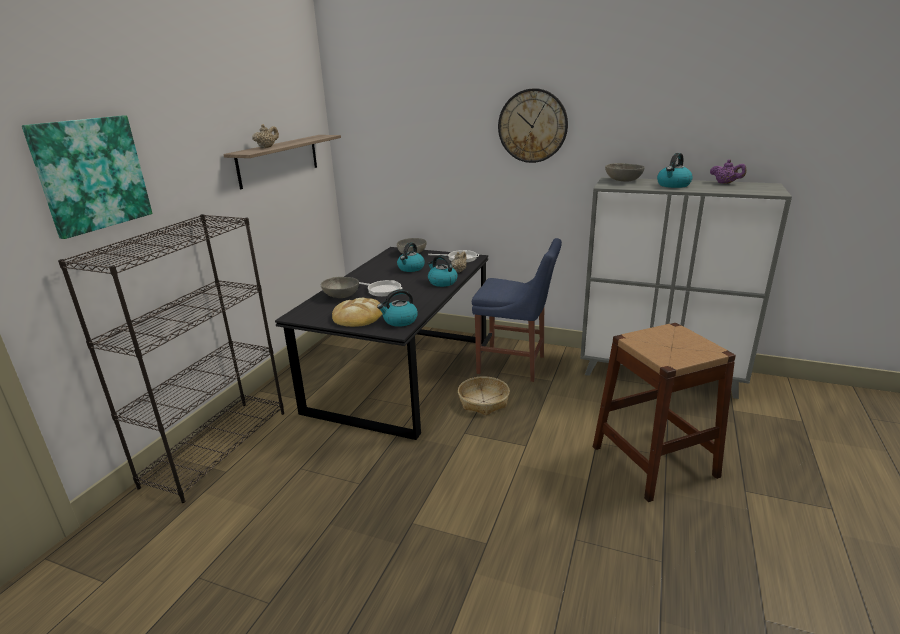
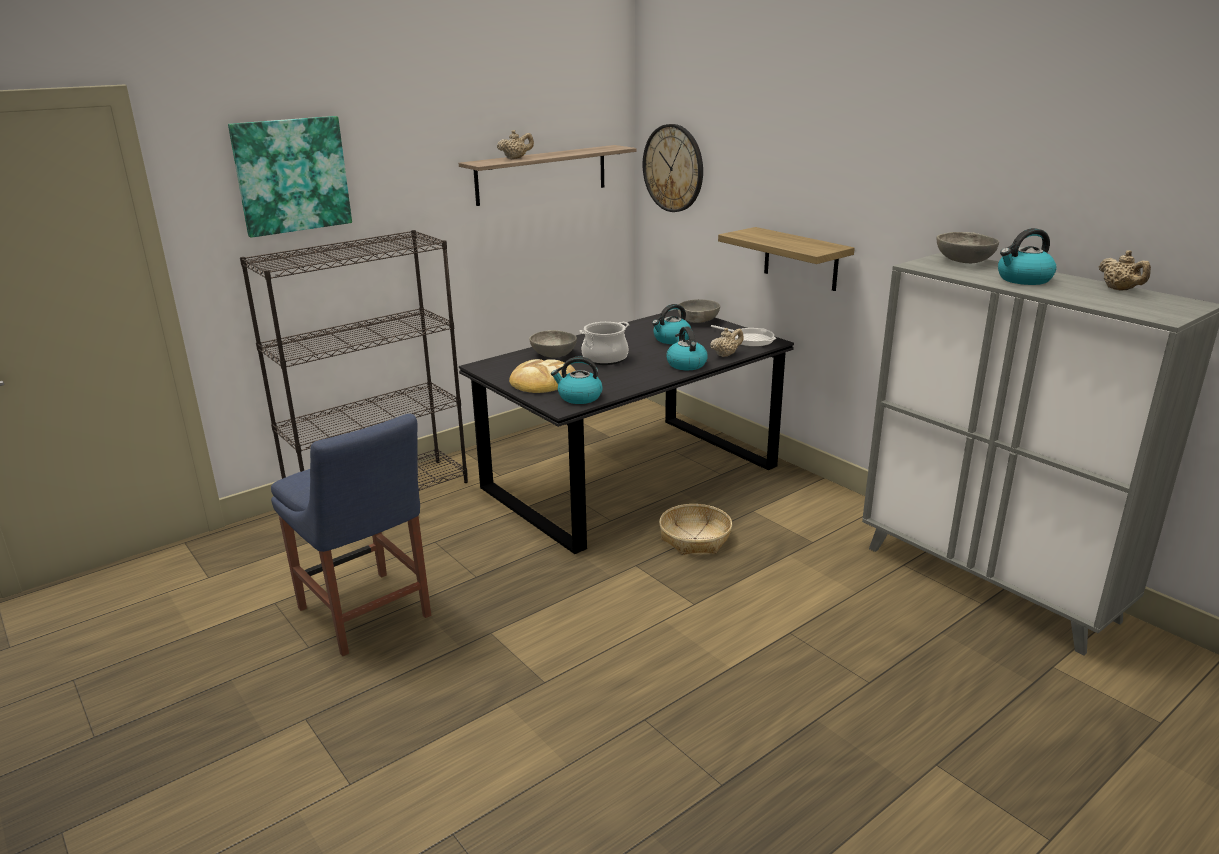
camera: 30 degrees right, 0 degrees up
(382, 290) = (605, 358): frying pan -> cooking pot
(487, 198) = (800, 259): none -> shelf
(515, 365) = (782, 508): blue chair -> blue chair (367, 615)
(532, 126) = (865, 161): wall clock -> wall clock (673, 168)
(654, 461) = (844, 681): brown stool -> none
(725, 183) = (1120, 290): purple teapot -> beige teapot

